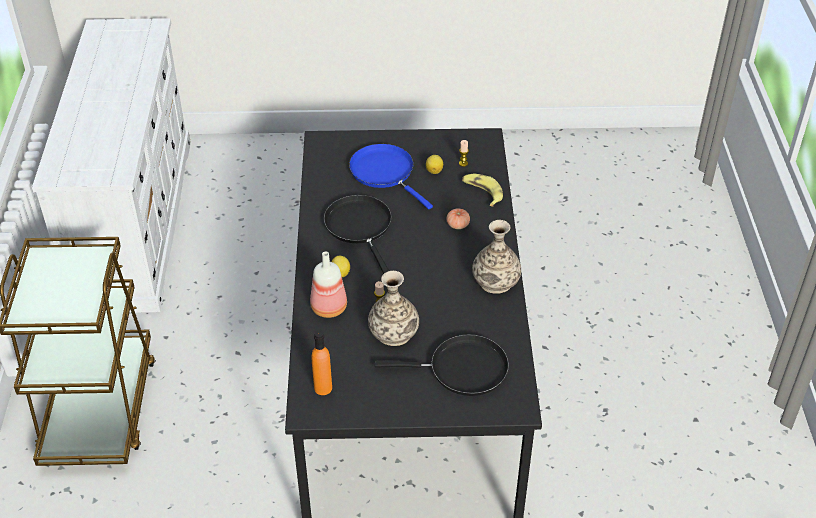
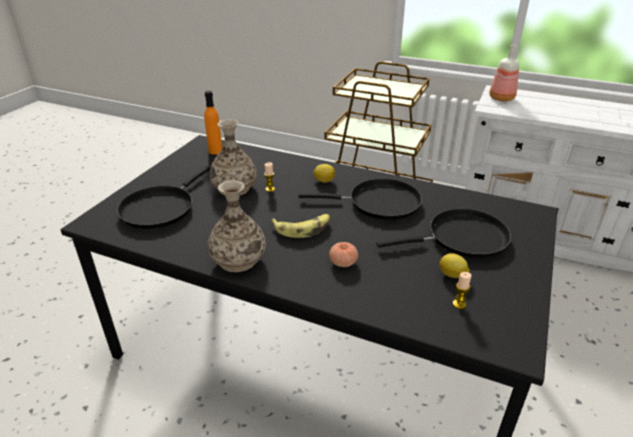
camera: 115 degrees right, 10 degrees down
(329, 308) = (288, 168): bottle -> bottle (500, 98)
(385, 172) = (462, 238): blue frying pan -> black frying pan
(482, 192) = (390, 301): banana -> banana (303, 228)

